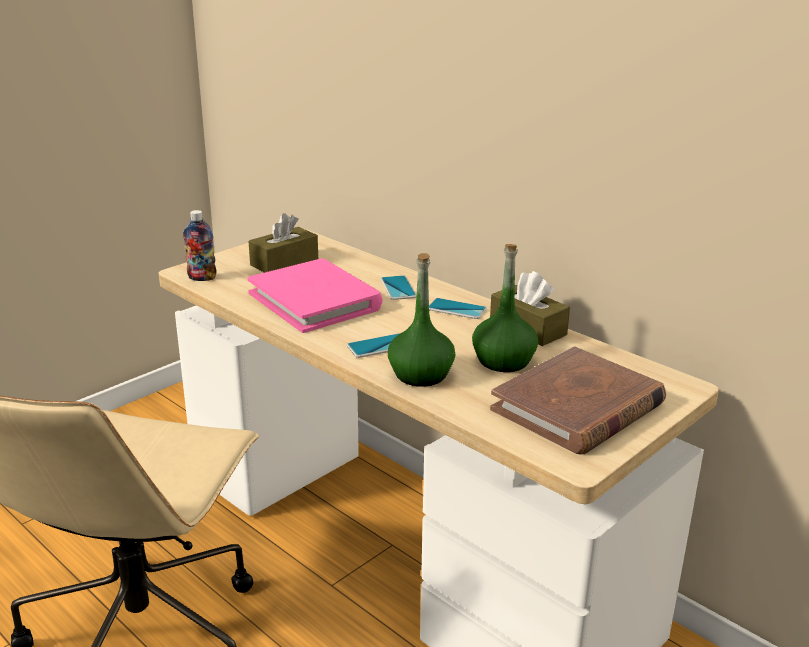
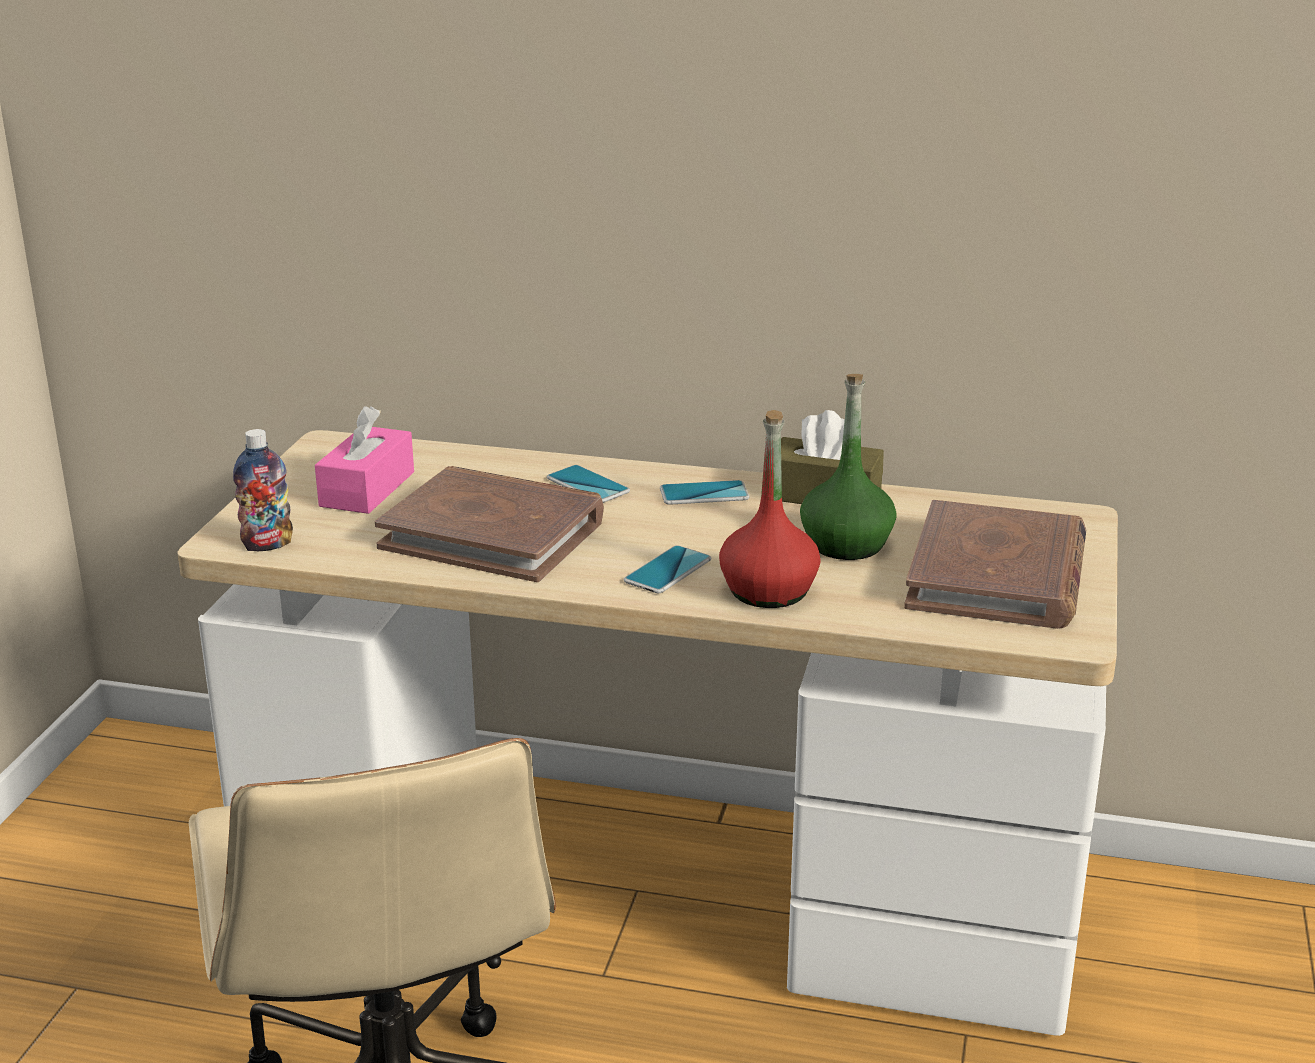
camera: 30 degrees left, 0 degrees up
(284, 262) = (367, 489): brown tissue box -> pink tissue box
(315, 301) = (493, 533): pink book -> brown book
(421, 374) = (769, 591): green bottle -> red bottle

